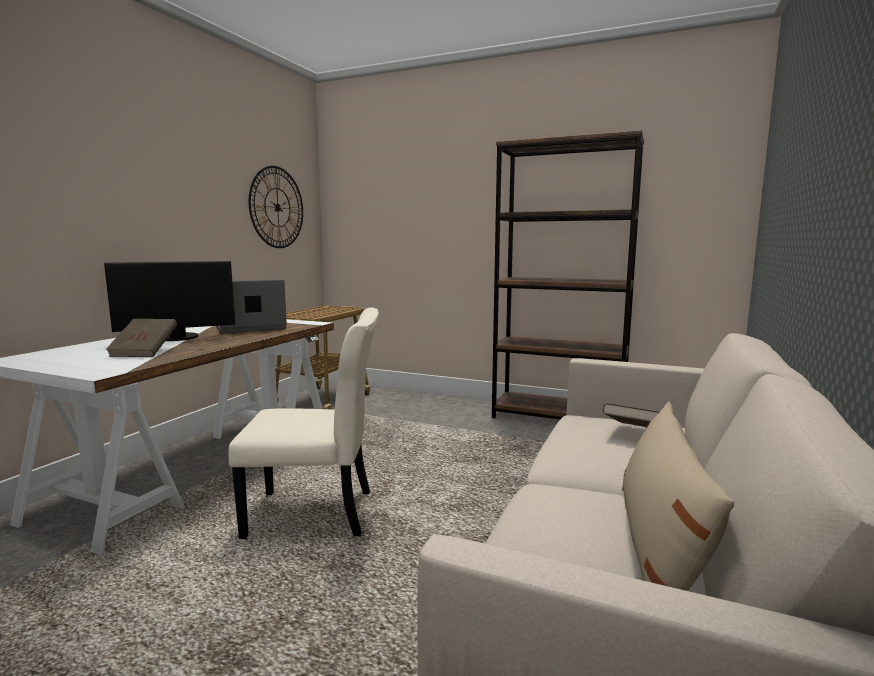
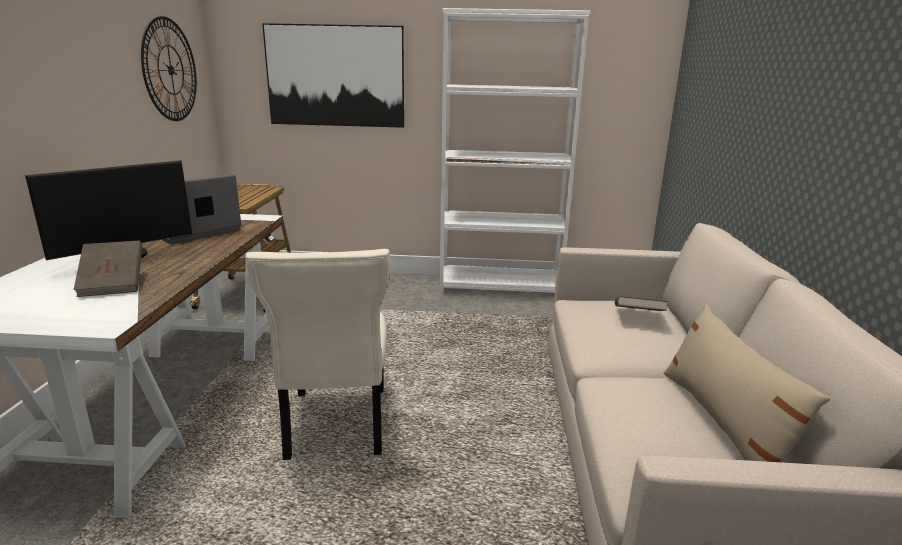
camera: 20 degrees left, 10 degrees up
(316, 514) = (336, 426): beige chair -> beige chair turned 105 degrees clockwise
(414, 212) = (335, 76): none -> picture
(558, 418) = (500, 288): brown bookcase -> white bookcase

